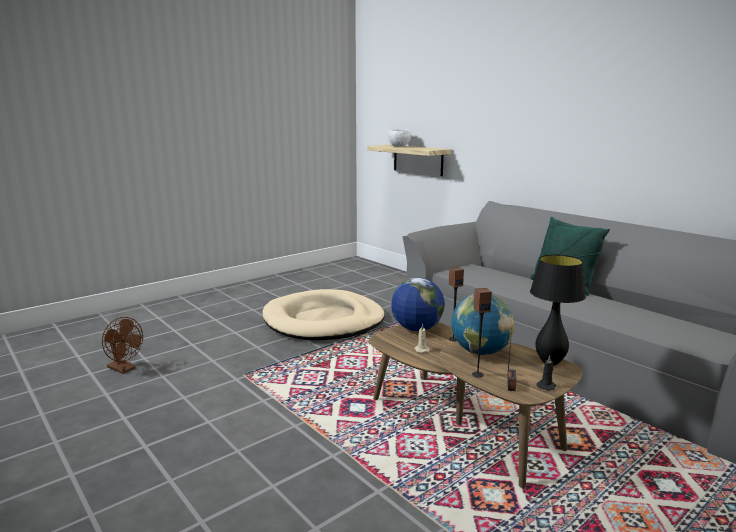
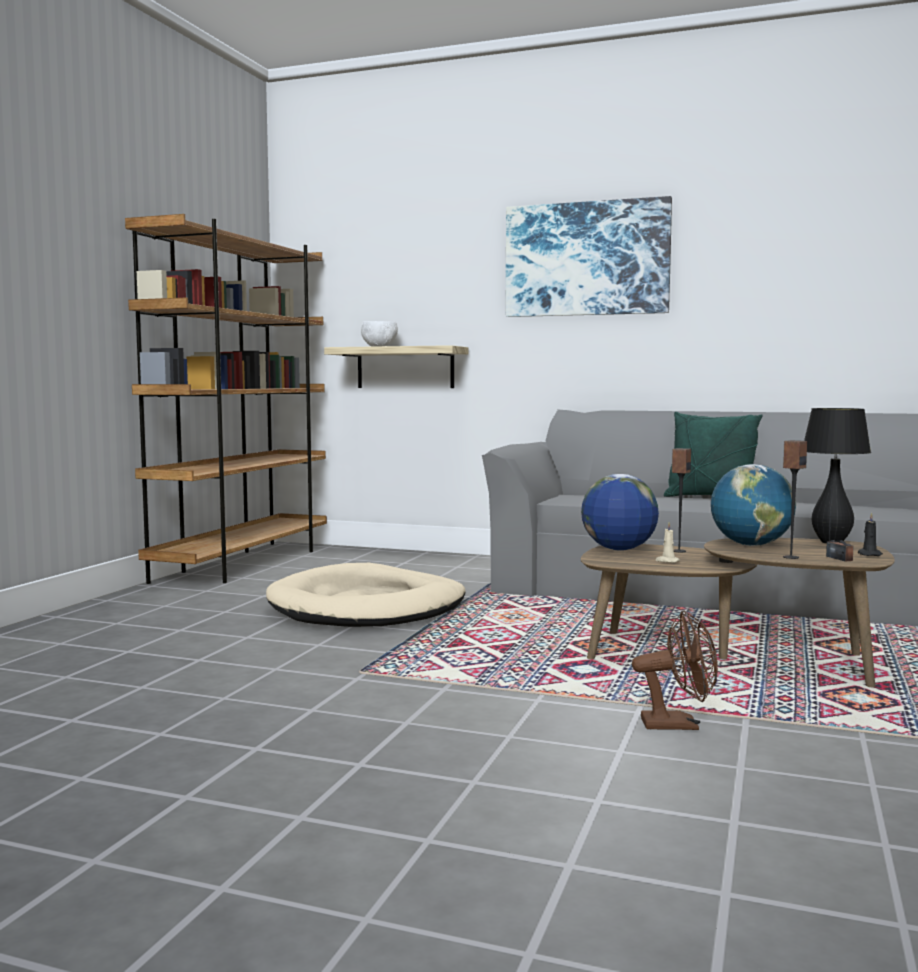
camera: 30 degrees left, 10 degrees down
(124, 369) = (131, 704): brown fan -> brown fan (678, 724)
(314, 272) = (243, 563): none -> brown bookcase
(525, 89) = (586, 259): none -> picture

